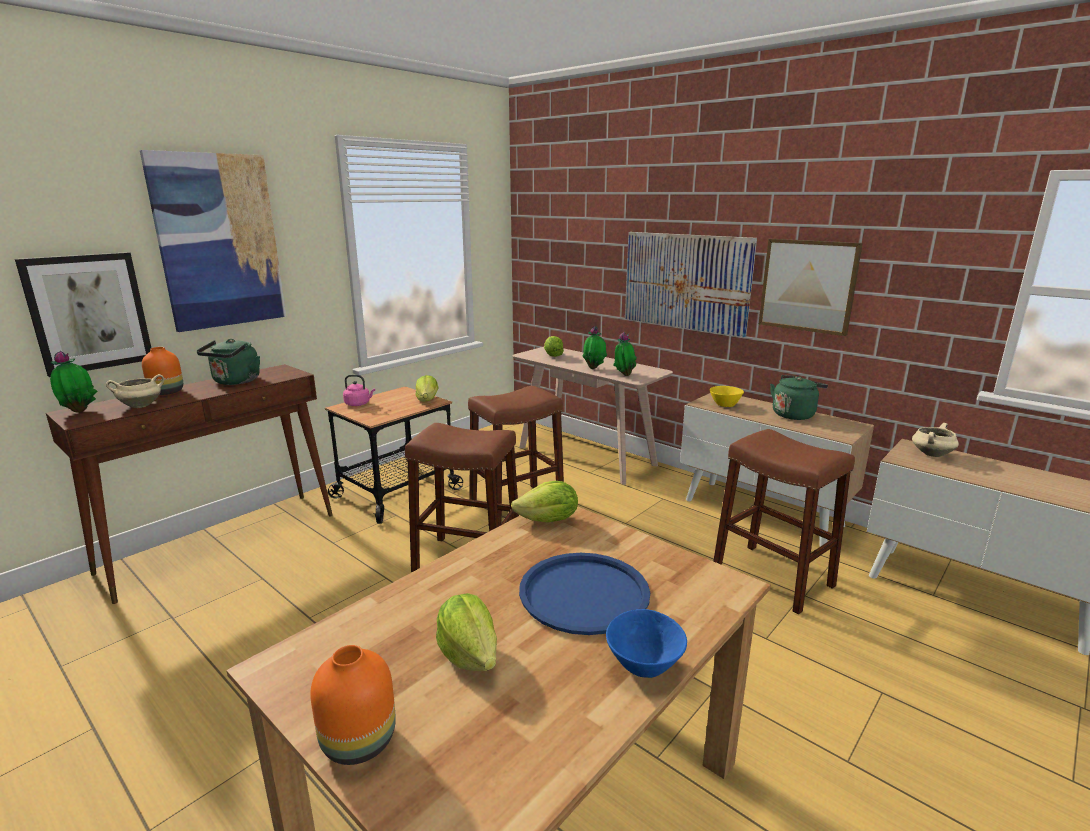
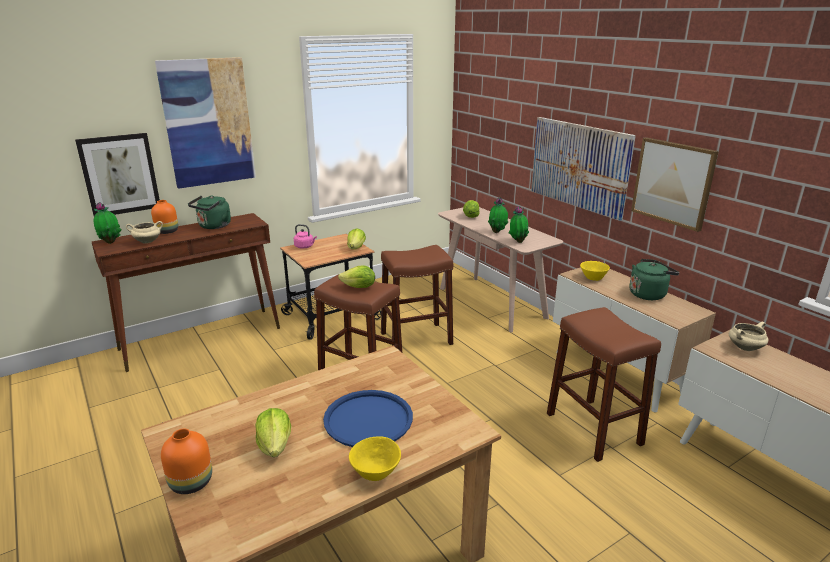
camera: 15 degrees right, 5 degrees up
(548, 521) = (377, 363): lettuce -> lettuce (359, 287)
(641, 665) = (374, 472): blue bowl -> yellow bowl

